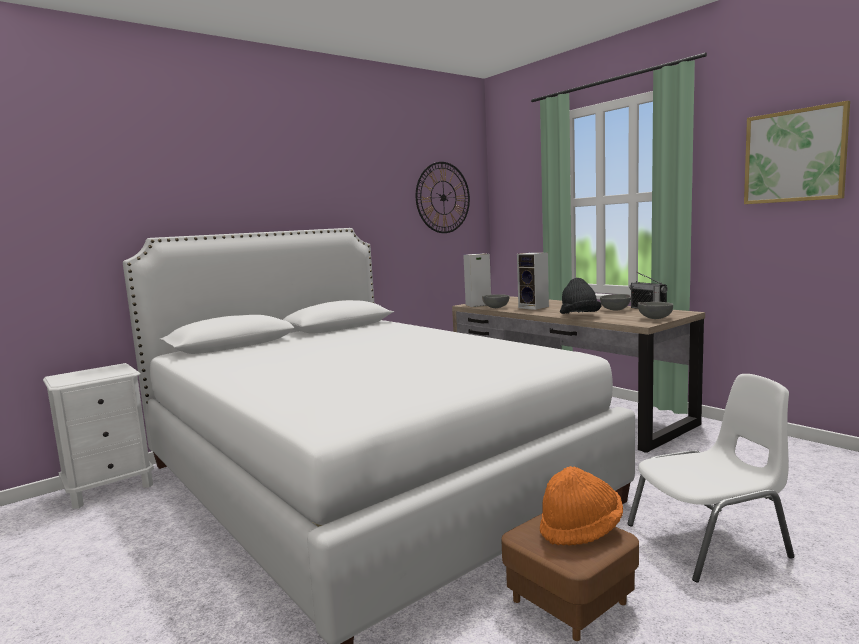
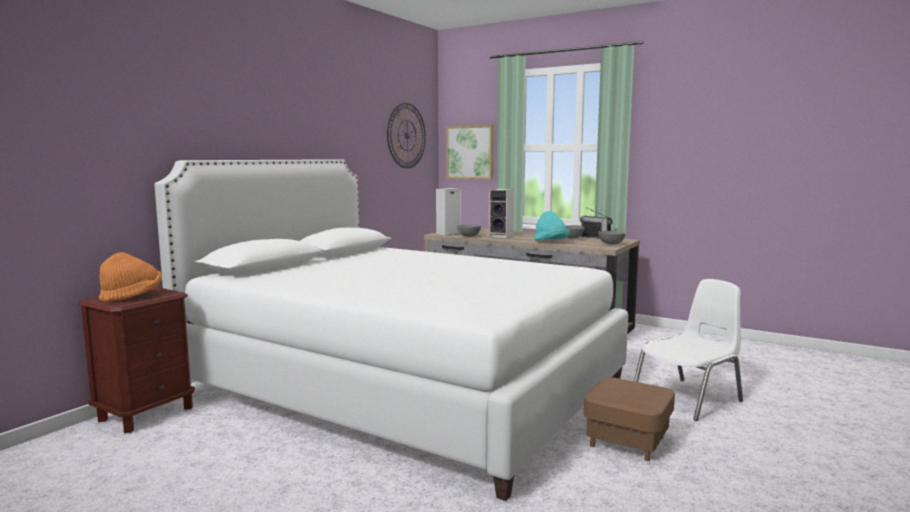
camera: 20 degrees left, 0 degrees up
(110, 488) = (146, 414): white nightstand -> brown nightstand
(579, 316) = (550, 242): black hat -> turquoise hat
(580, 530) = (635, 388): orange hat -> orange hat (132, 296)
(794, 156) = (704, 125): picture -> picture (470, 152)

